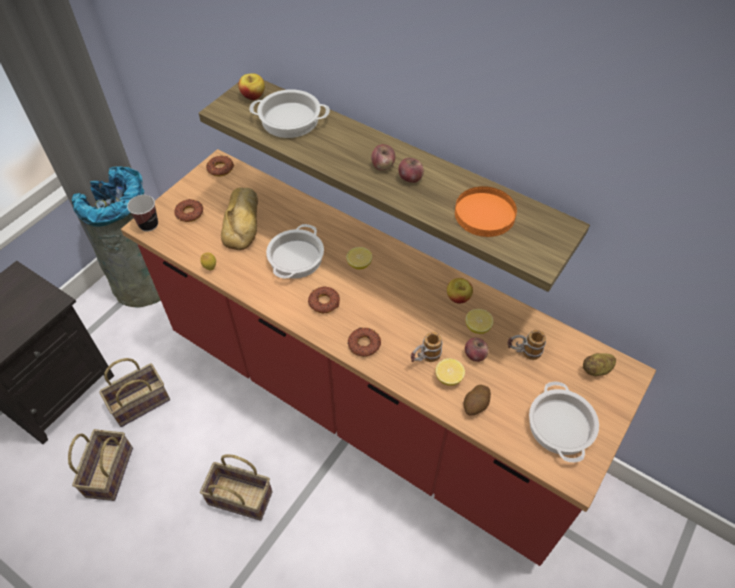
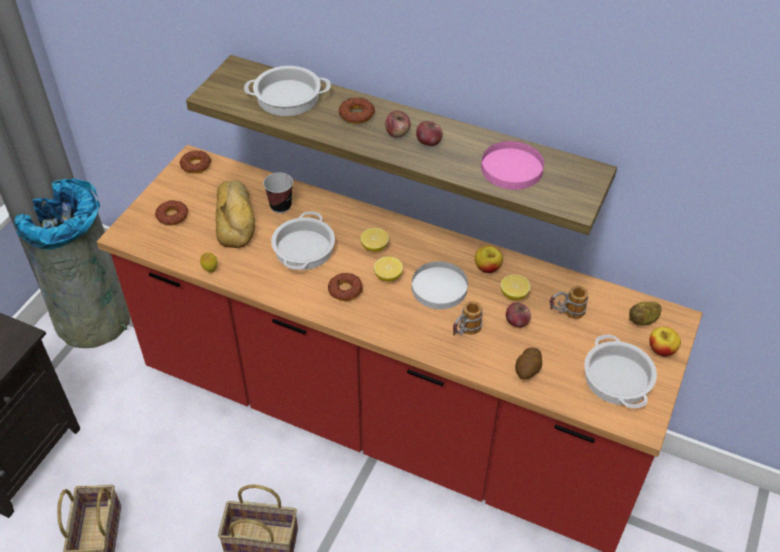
camera: 10 degrees left, 5 degrees down
(141, 401) = (120, 453): basket -> none
(148, 224) = (128, 233): cup -> cup (280, 206)
(253, 96) = (241, 77): apple -> apple (661, 349)
(364, 344) = (398, 326): donut -> donut (356, 114)
(410, 311) = (439, 287): none -> white plate
(448, 378) = (494, 347): lemon -> lemon (388, 276)
(484, 214) = (512, 169): orange plate -> pink plate

